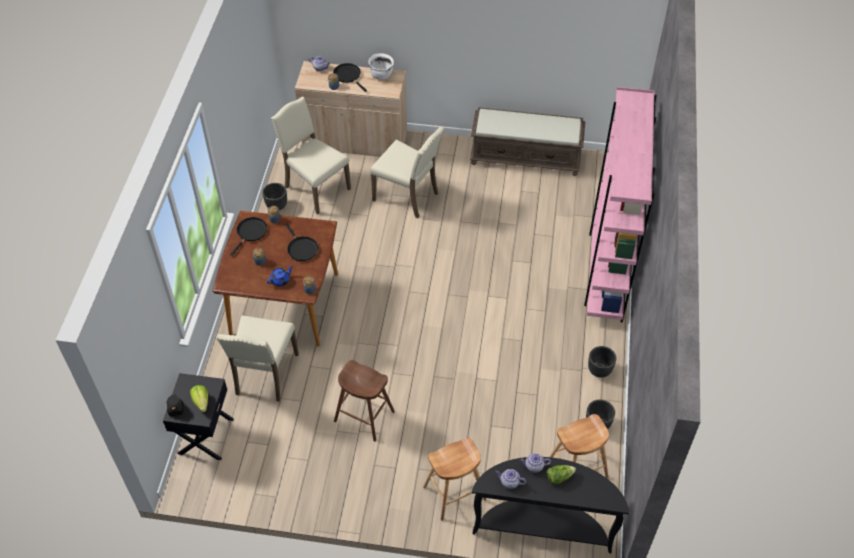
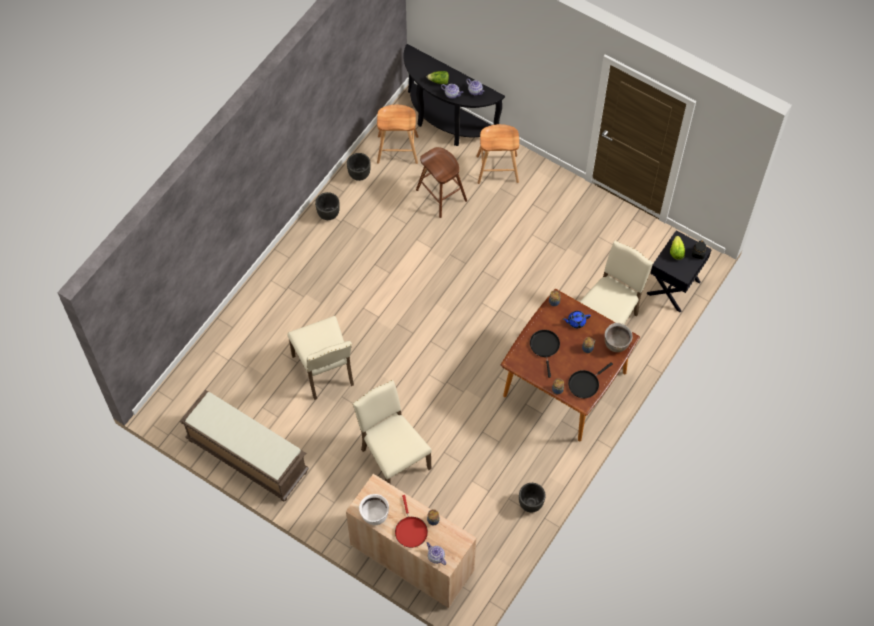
camera: 155 degrees left, 10 degrees up
(233, 275) = (616, 344): none -> brown cooking pot
(315, 188) = (482, 510): beige chair -> beige chair (325, 371)
(348, 76) = (410, 530): black frying pan -> red frying pan
(364, 416) = (538, 252): brown stool -> brown stool (441, 195)
(606, 271) = (259, 297): pink bookcase -> none

